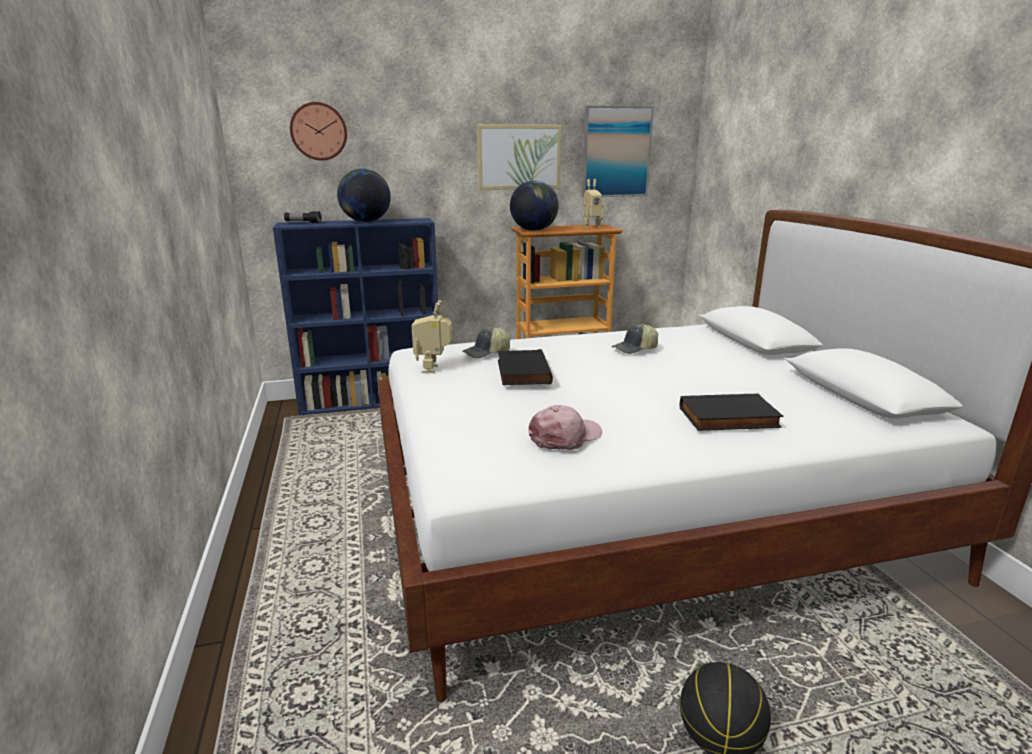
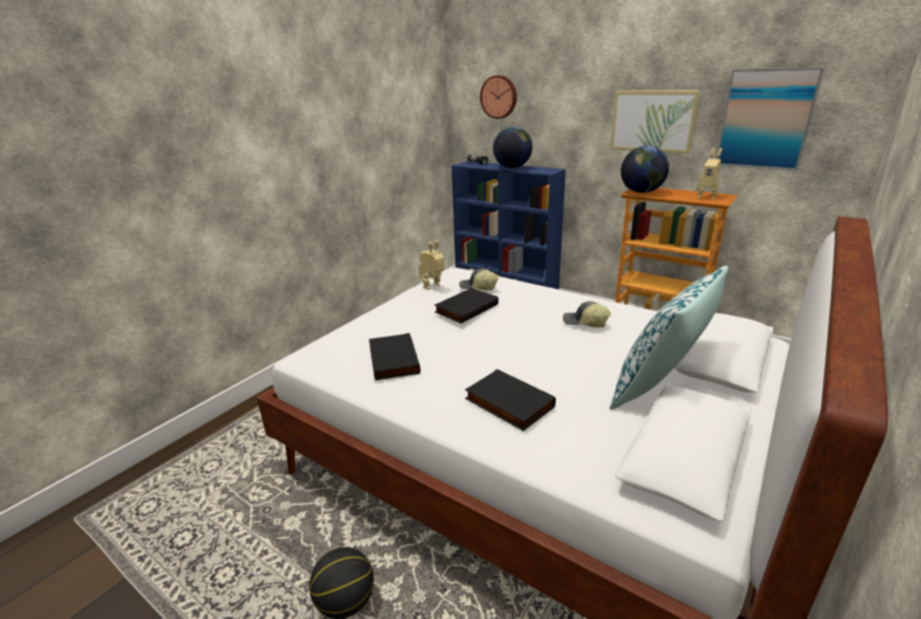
camera: 50 degrees right, 5 degrees up
(565, 437) = (392, 360): pink cap -> black book
(769, 368) = (660, 387): none -> pillow

